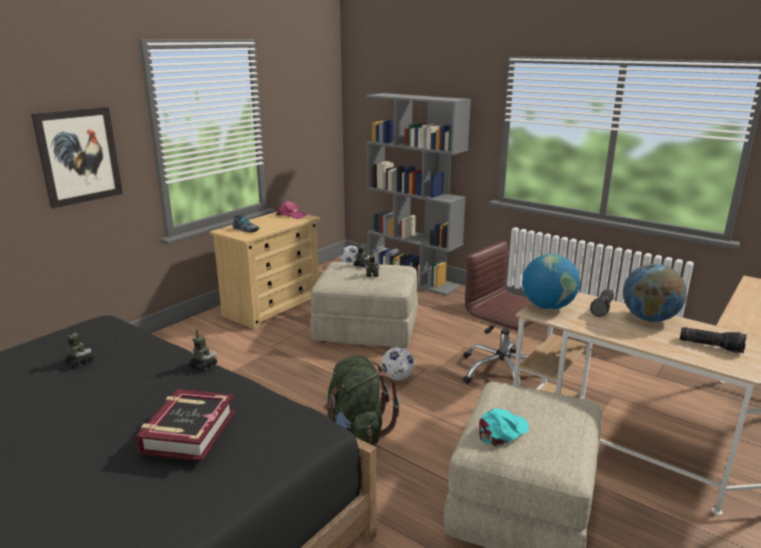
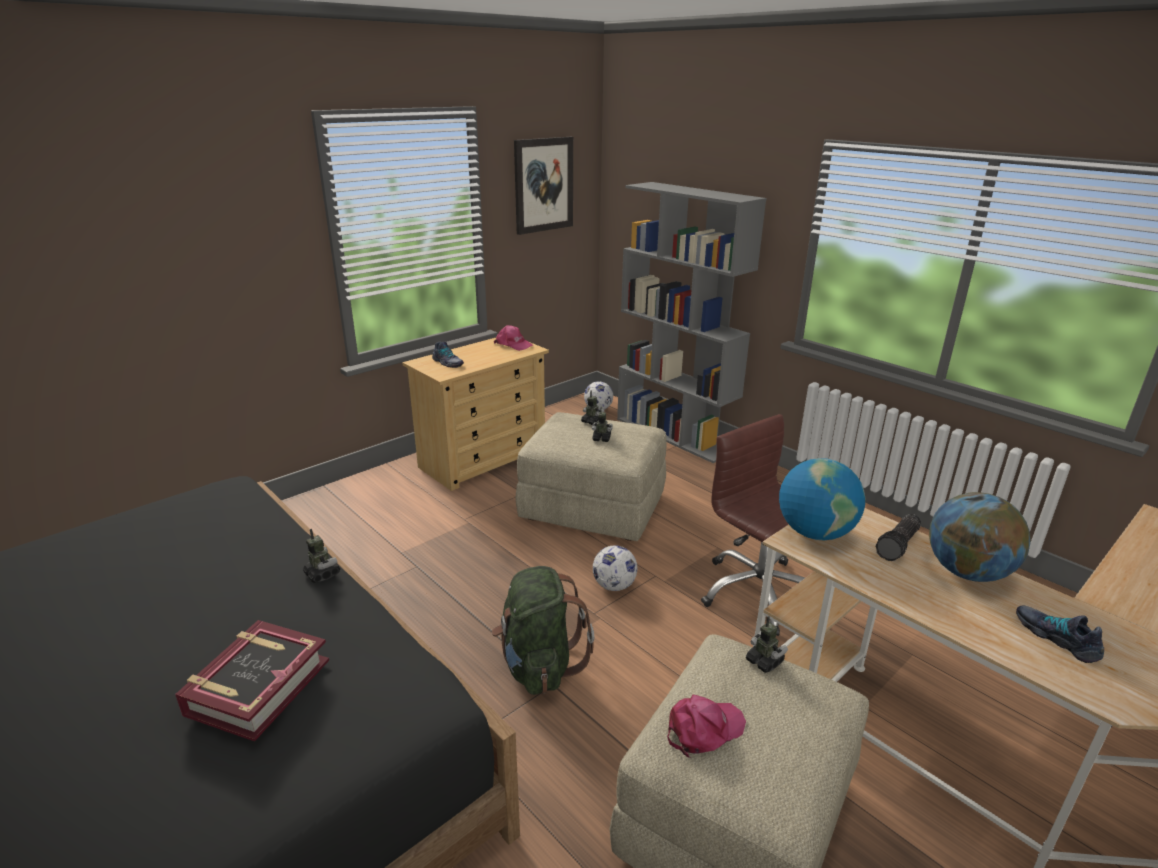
camera: 10 degrees right, 5 degrees up
(79, 156) = (229, 264): picture -> picture (543, 185)
(80, 363) = (178, 550): toy robot -> toy robot (764, 661)
(502, 431) = (703, 729): turquoise cap -> pink cap
(711, 346) = (1056, 638): flashlight -> shoe

